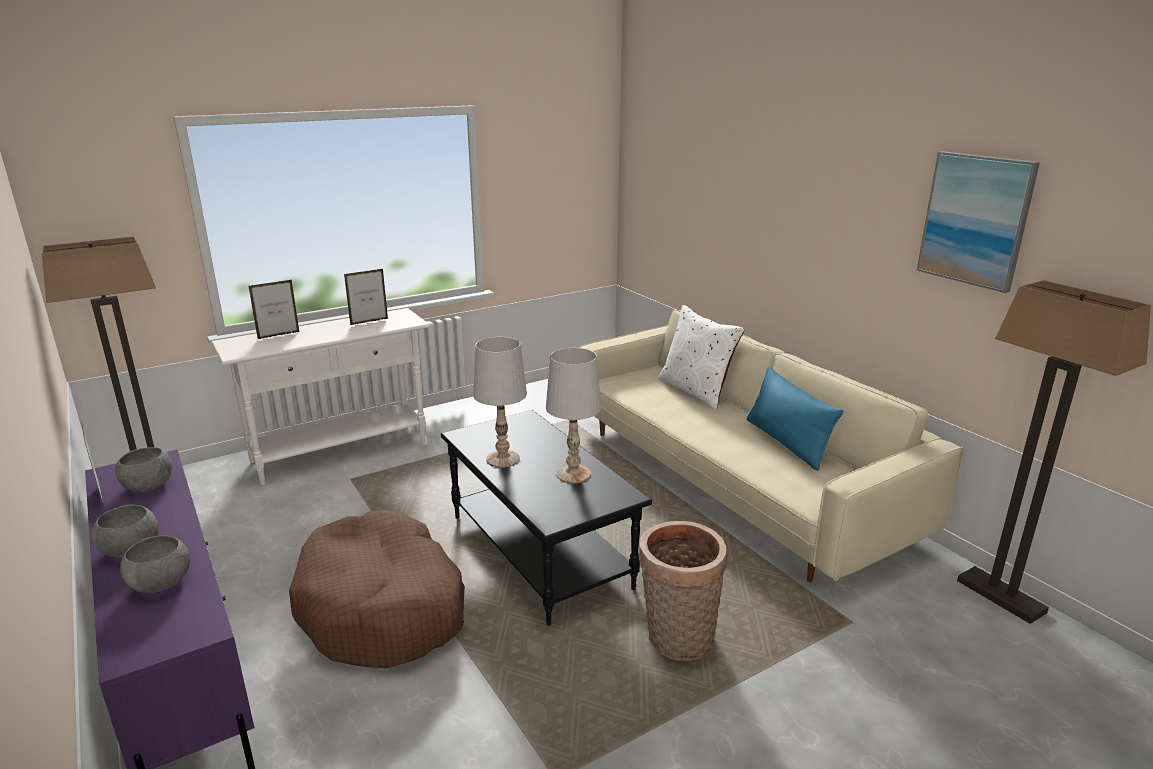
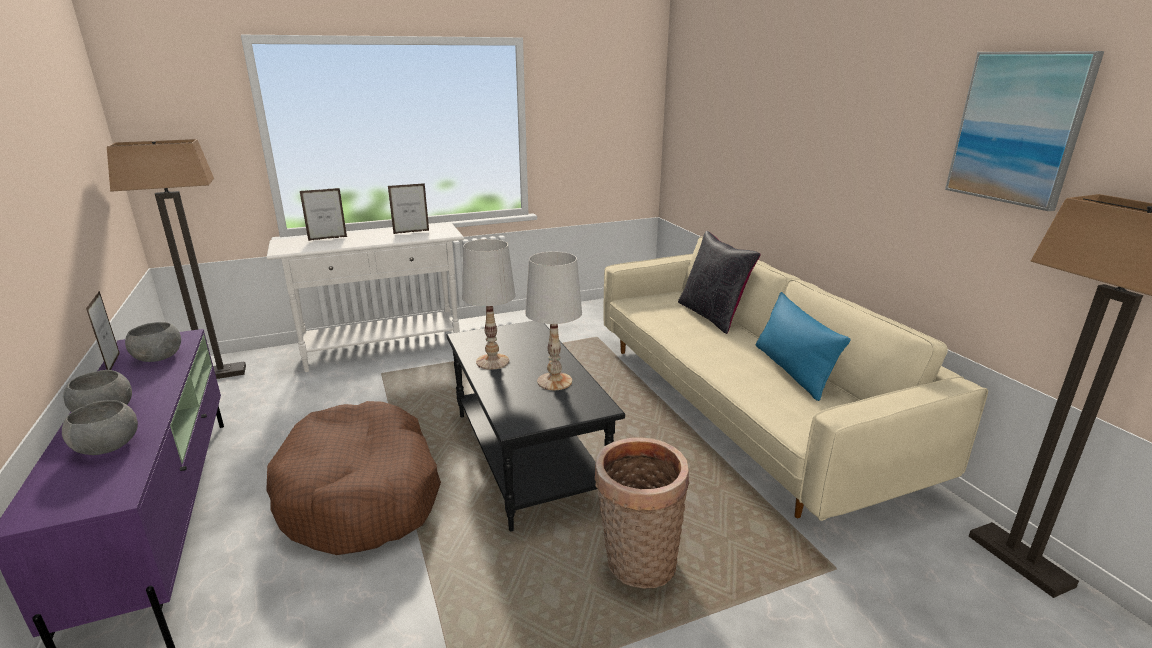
camera: 10 degrees right, 0 degrees up
(696, 391) = (712, 315): white pillow -> black pillow

